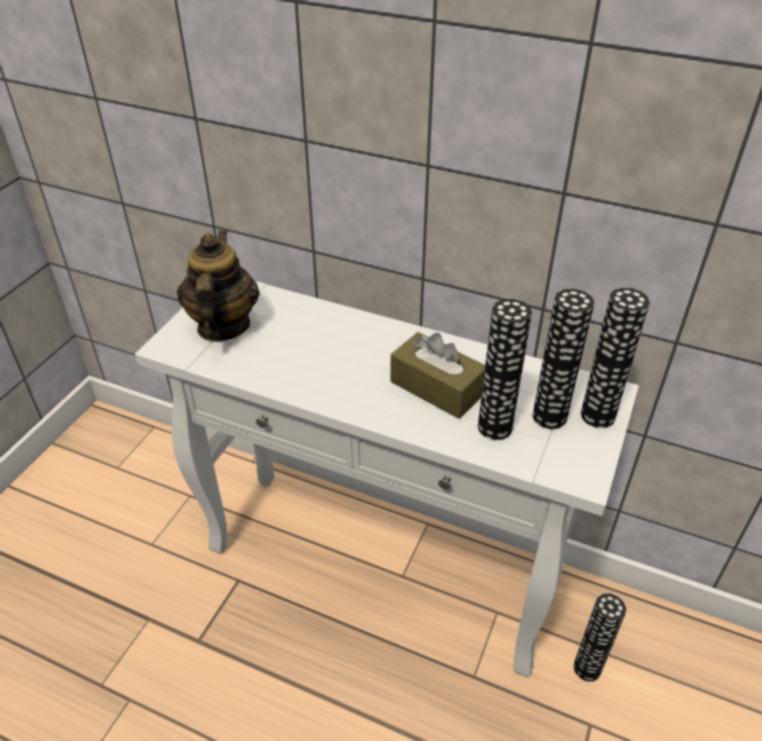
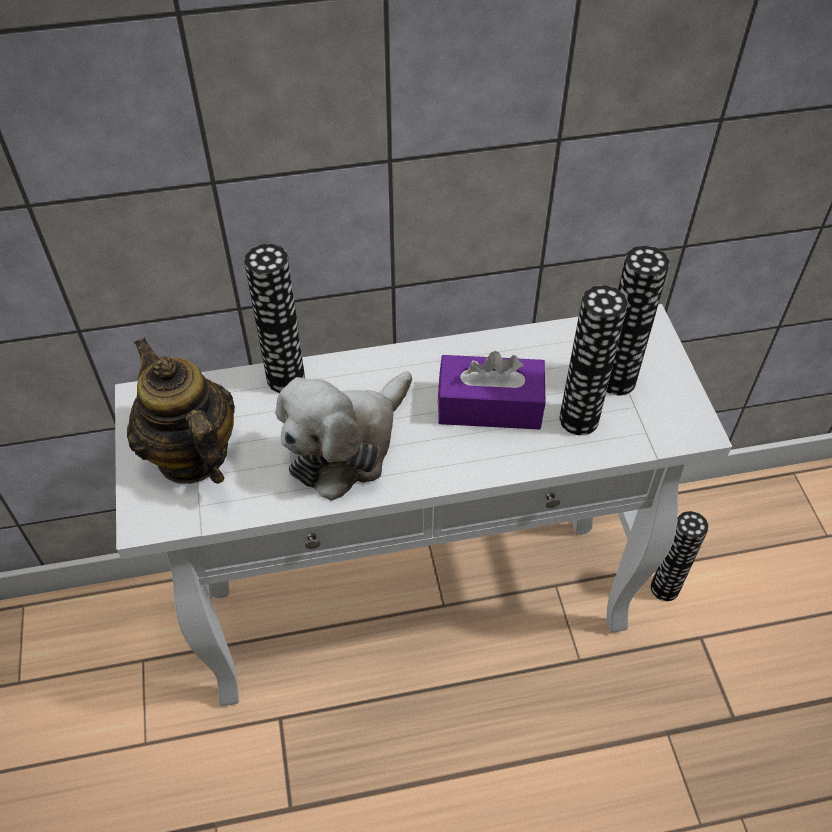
camera: 35 degrees left, 10 degrees up
(318, 365) = (347, 445): none -> plush toy
(437, 388) = (489, 406): brown tissue box -> purple tissue box
(597, 415) = (655, 356): vase -> vase (285, 378)

